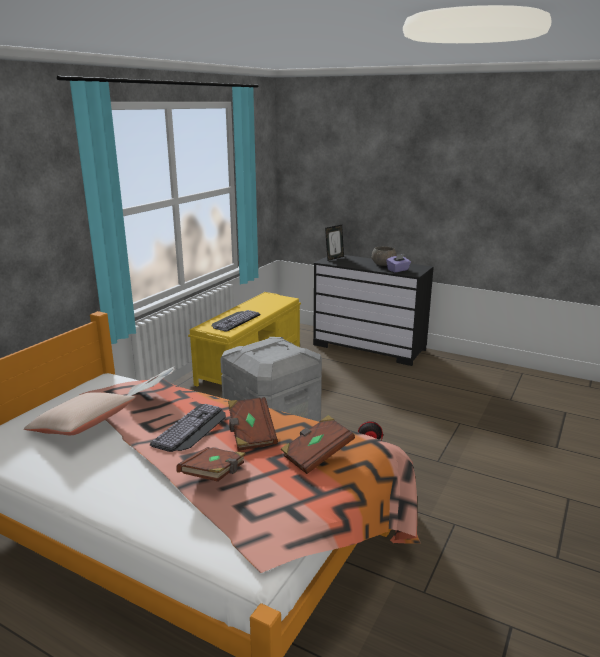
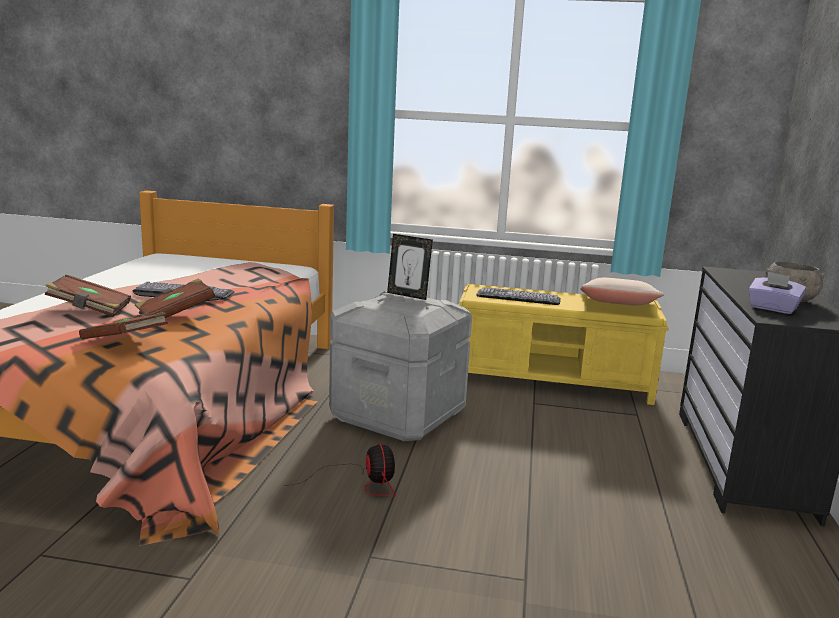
camera: 70 degrees right, 5 degrees down
(82, 427) = (191, 271): beige pillow -> beige pillow (617, 306)
(150, 395) = (255, 278): newspaper -> none
(334, 258) = (755, 274): picture frame -> picture frame (408, 295)

